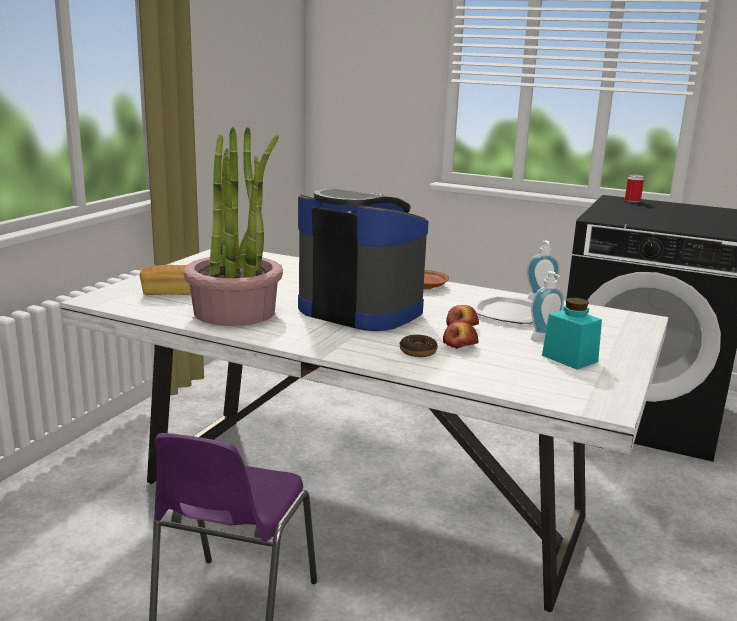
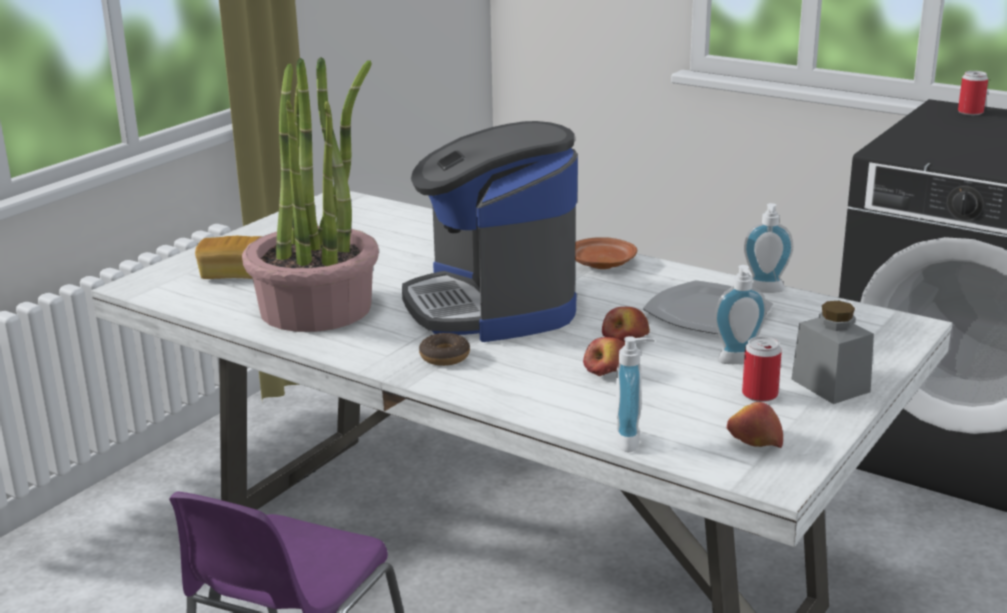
camera: 10 degrees right, 5 degrees up
(361, 309) = (492, 305): coffee machine -> coffee machine turned 150 degrees counterclockwise
(418, 351) = (545, 379): donut -> donut (444, 357)
(498, 387) = (633, 441): none -> soap dispenser
(569, 358) = (759, 395): turquoise jar -> can
(580, 385) = (753, 440): none -> apple
(613, 352) = (830, 385): none -> grey jar

